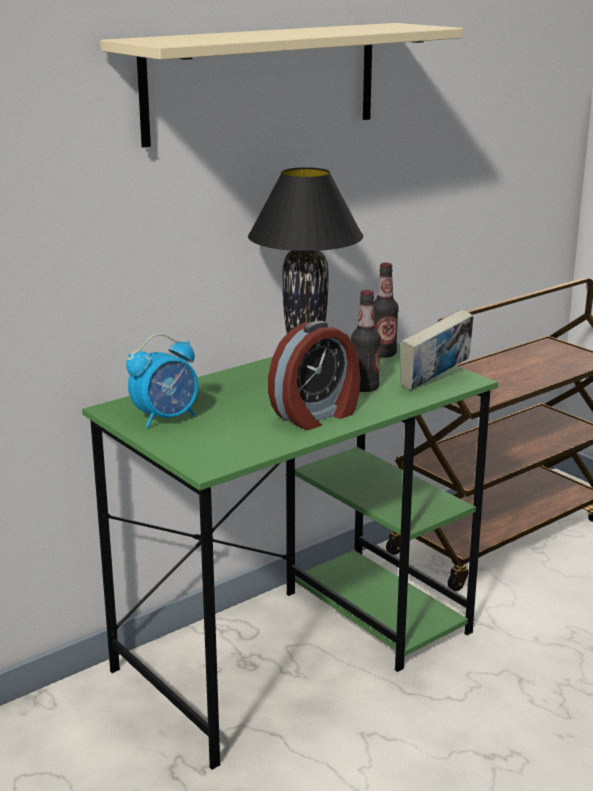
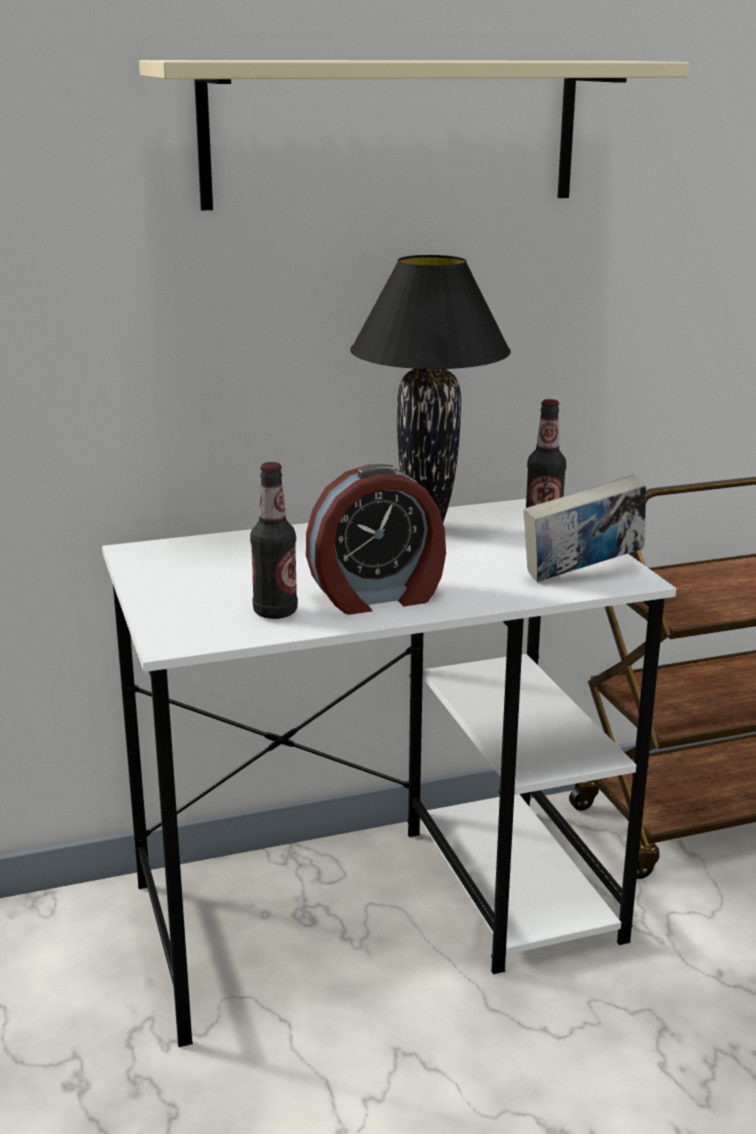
camera: 20 degrees right, 0 degrees up
(166, 418) = (185, 572): alarm clock -> none
(298, 649) = (380, 912): green desk -> white desk
(364, 388) = (475, 570): bottle -> bottle (275, 612)

